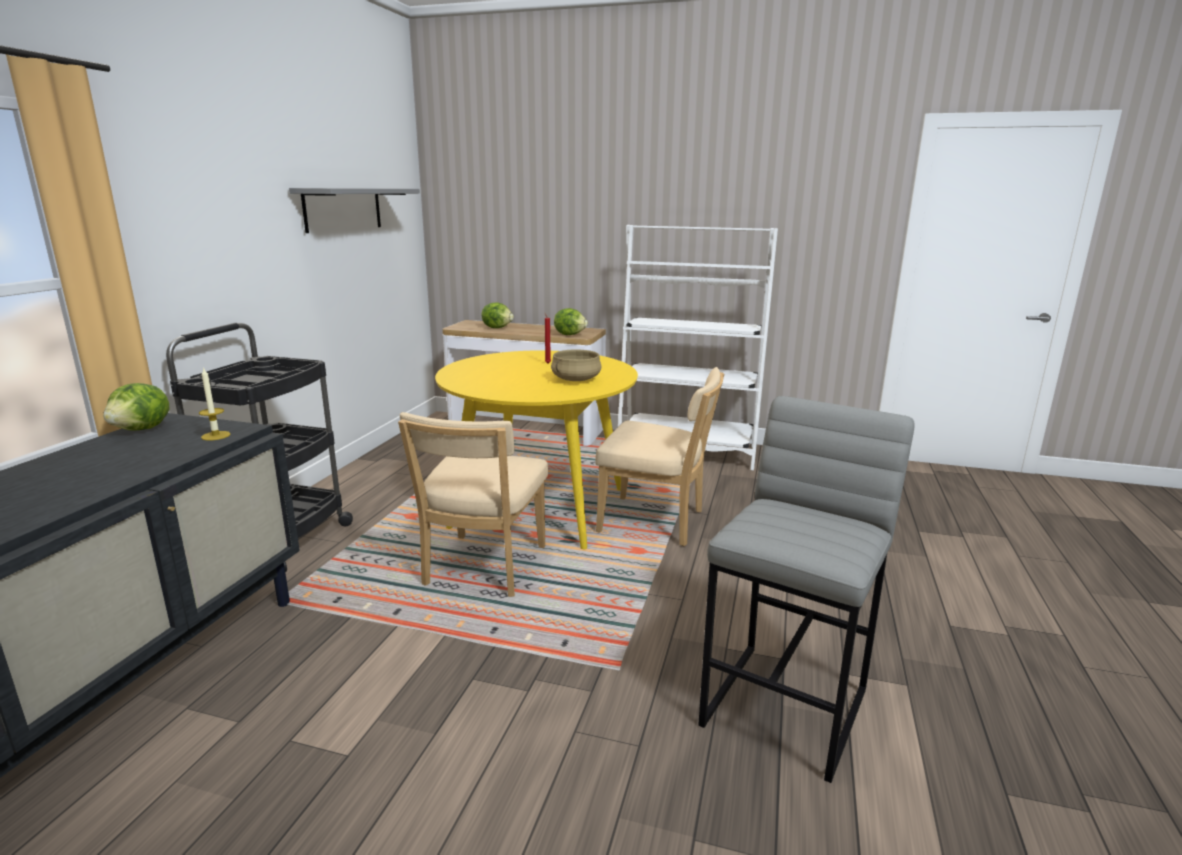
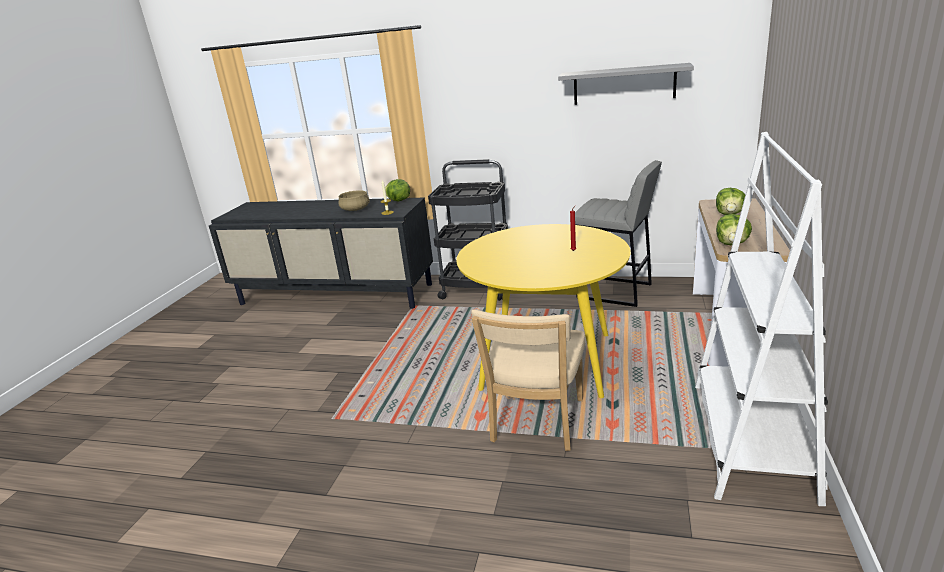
camera: 90 degrees right, 5 degrees up
(482, 569) = (448, 354): beige chair -> none
(575, 379) = (522, 266): beige cooking pot -> beige cooking pot (355, 209)
(786, 704) = (279, 492): grey stool -> grey stool (616, 291)

